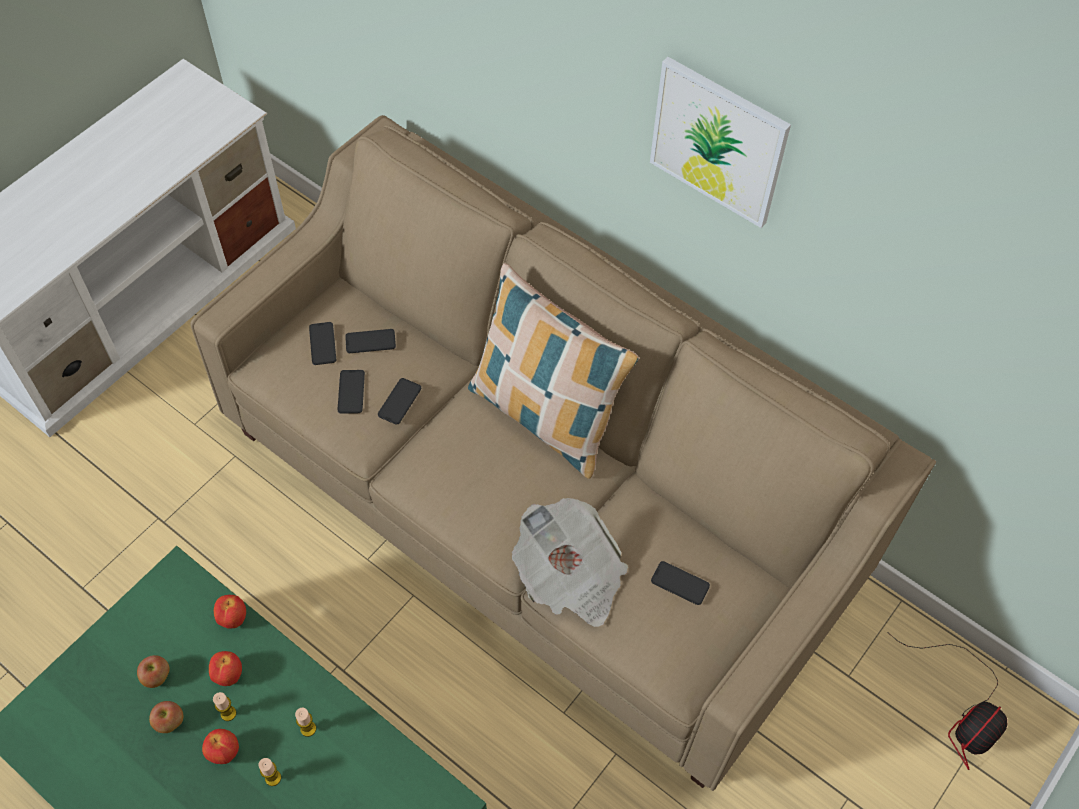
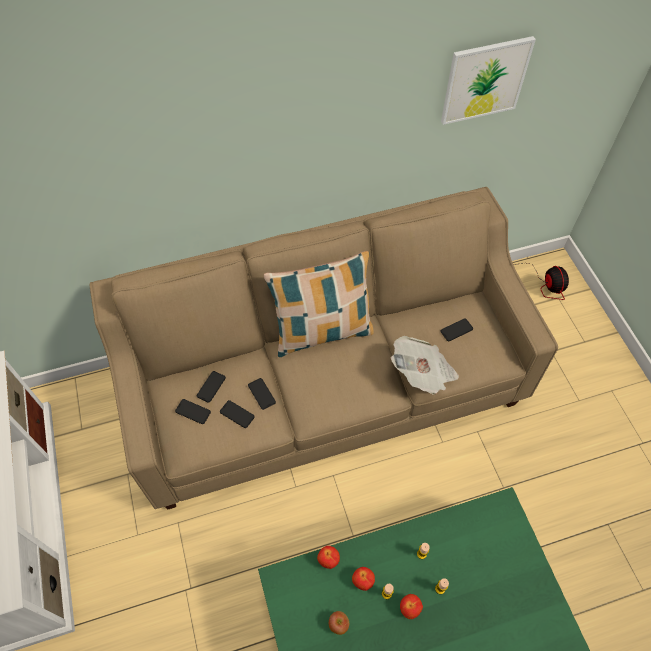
camera: 55 degrees left, 0 degrees up
(170, 722) = (372, 631): apple -> none
(718, 142) = (327, 118): picture -> picture (485, 80)

